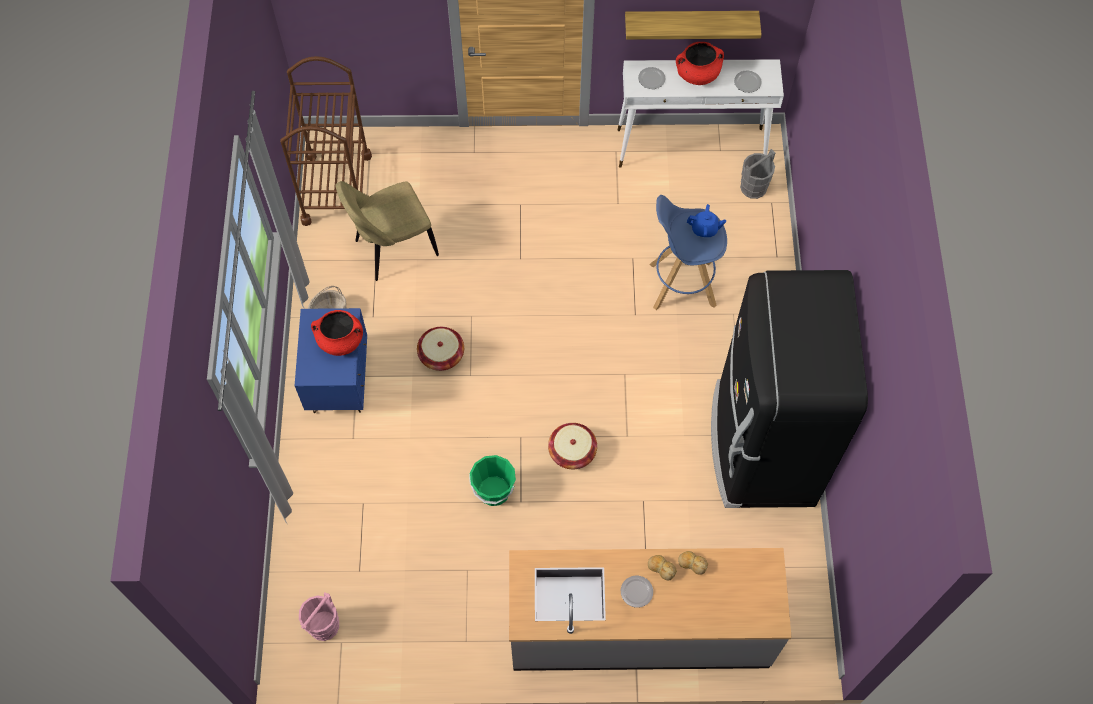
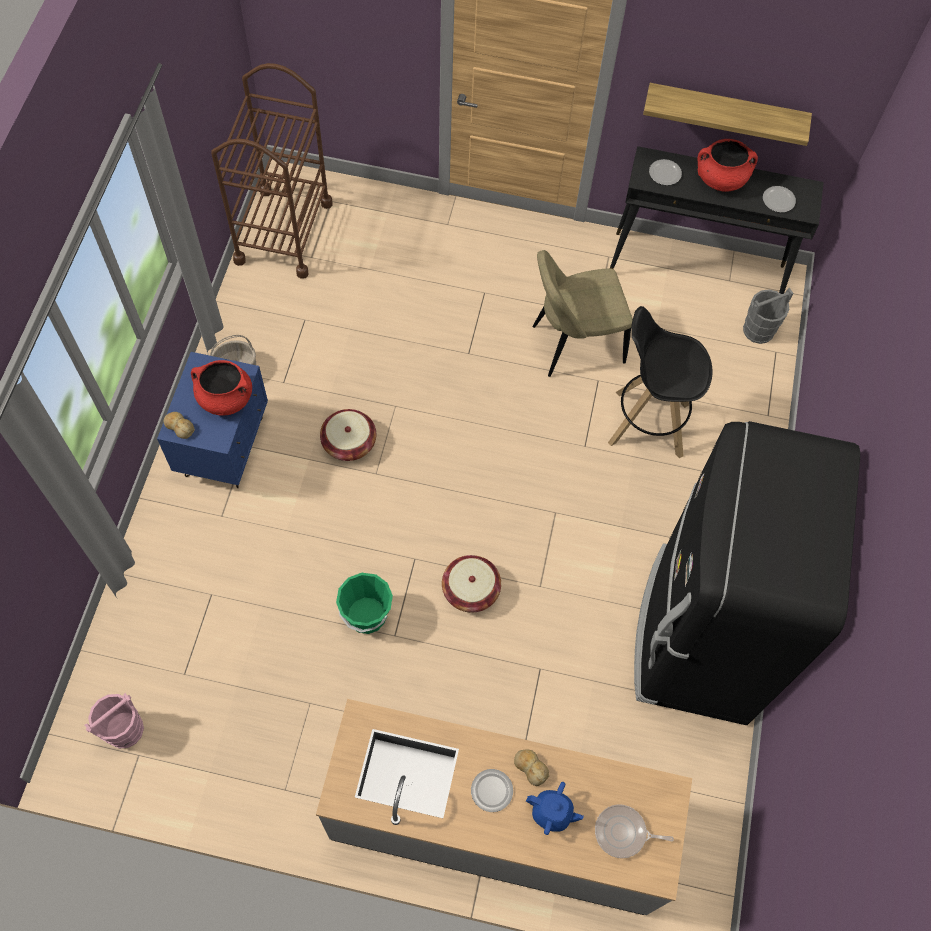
camera: 10 degrees right, 0 degrees up
(392, 249) = (326, 312): beige chair -> beige chair (573, 345)
(681, 284) = (647, 423): blue stool -> black stool
(691, 147) = (697, 270): white console table -> black console table
(692, 563) = (571, 771): bread -> bread (179, 427)
(704, 229) = (687, 361): blue teapot -> blue teapot (552, 813)
(741, 599) = (623, 833): none -> frying pan

